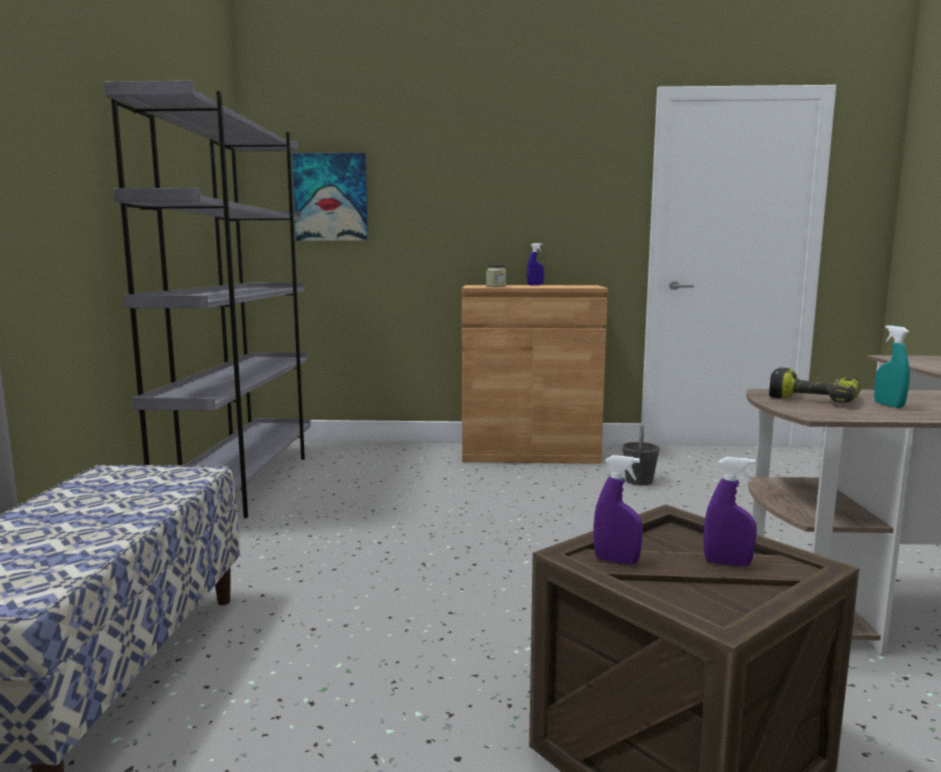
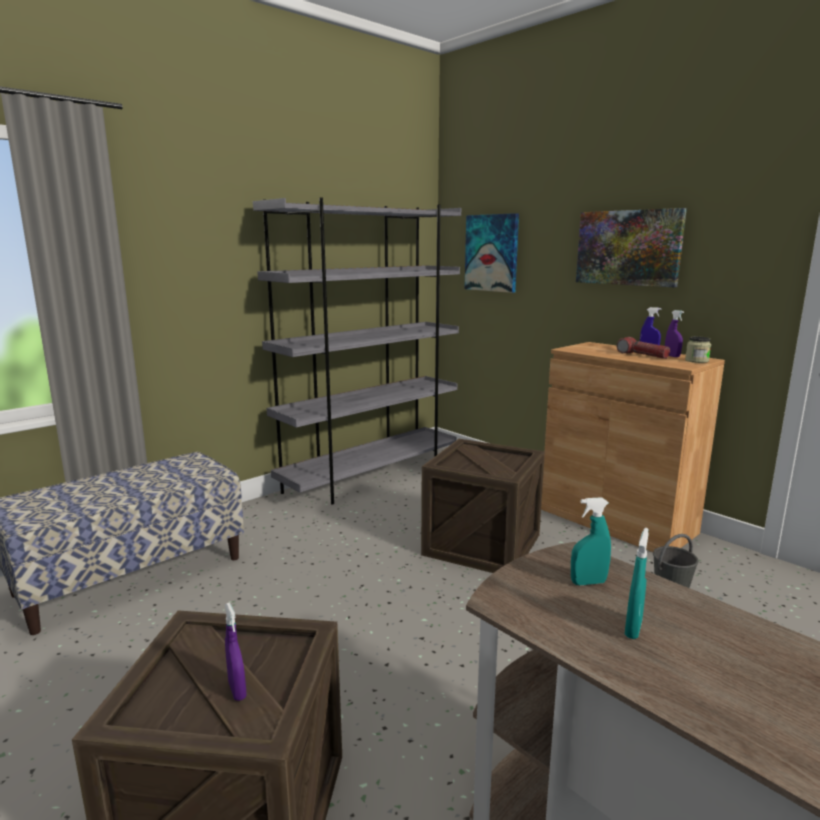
camera: 45 degrees right, 5 degrees up
(465, 498) = (482, 544): none -> crate
(496, 286) = (592, 350): jar -> jar (696, 361)
(497, 190) = (628, 248): none -> picture
(542, 286) = (642, 355): none -> flashlight
(616, 561) = (197, 644): purple spray bottle -> purple spray bottle (672, 356)
(815, 398) = (588, 582): power drill -> turquoise spray bottle

